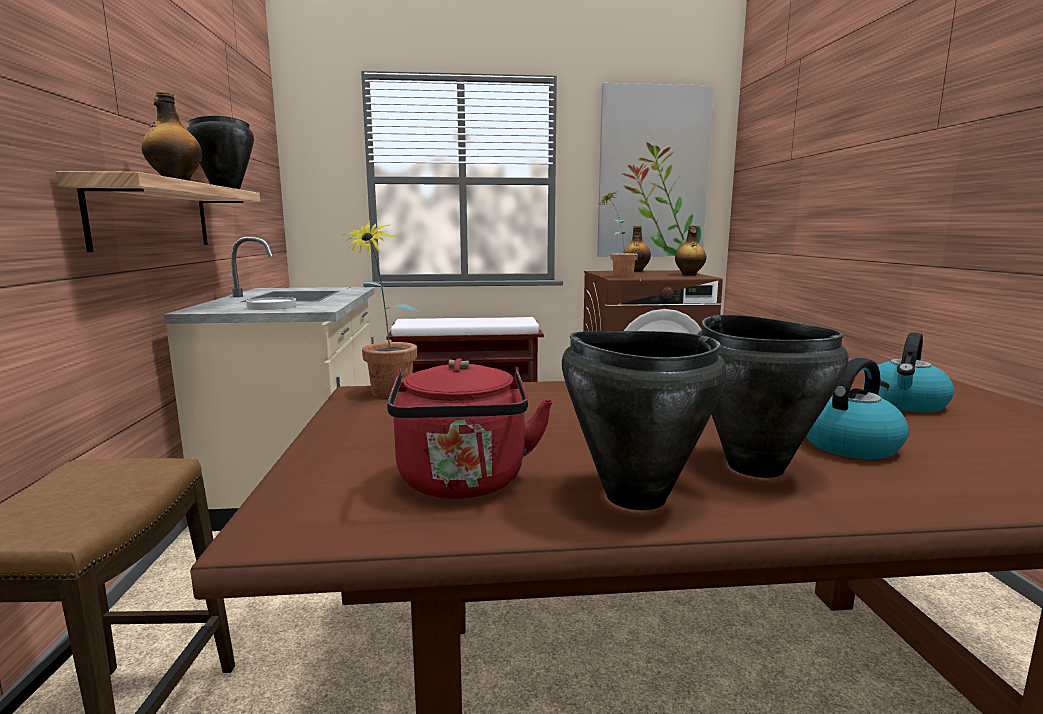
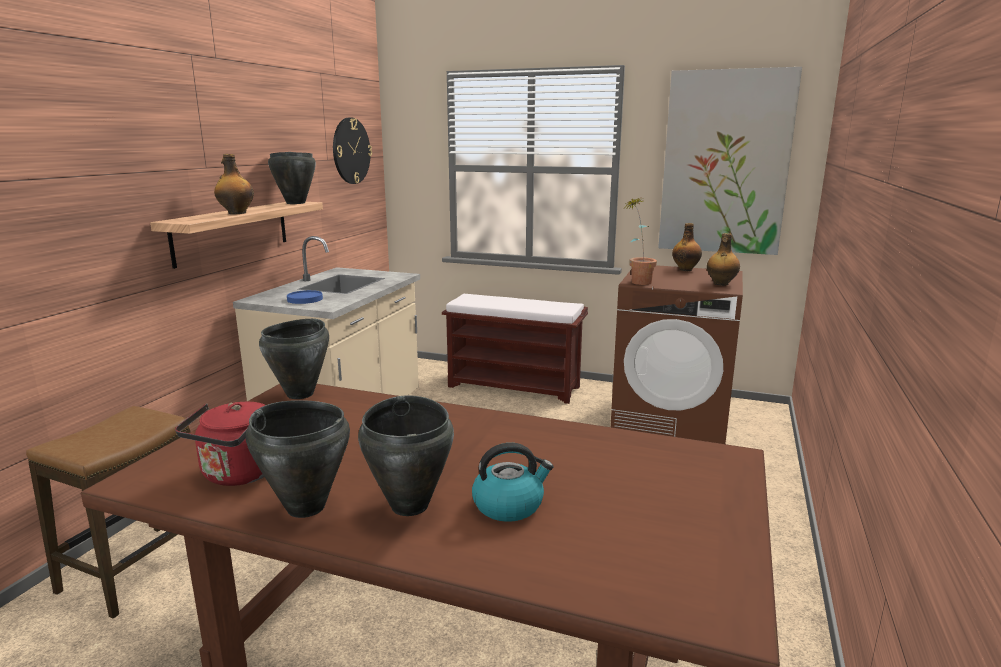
camera: 25 degrees right, 5 degrees up
(256, 150) = (351, 151): none -> wall clock
(271, 306) = (304, 299): white plate -> blue plate
(386, 395) = (301, 394): potted plant -> black cooking pot
(905, 404) = (643, 479): kettle -> none

